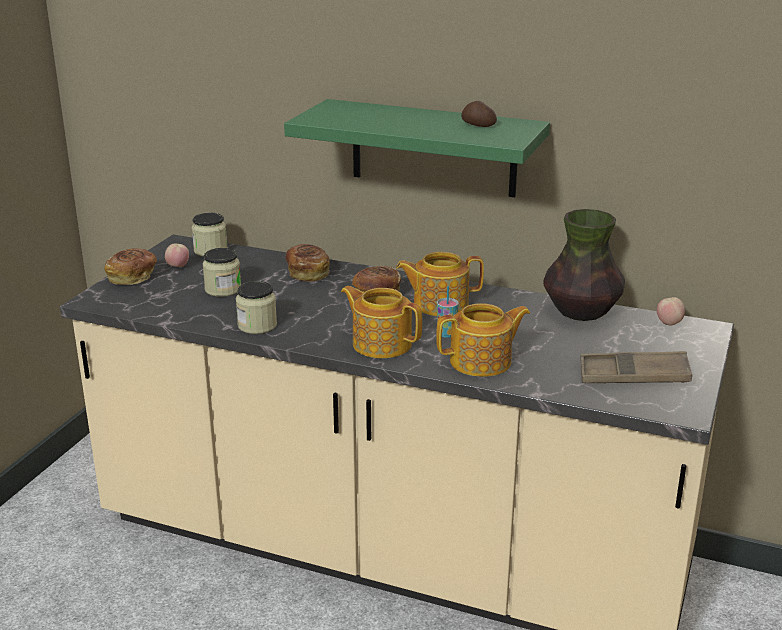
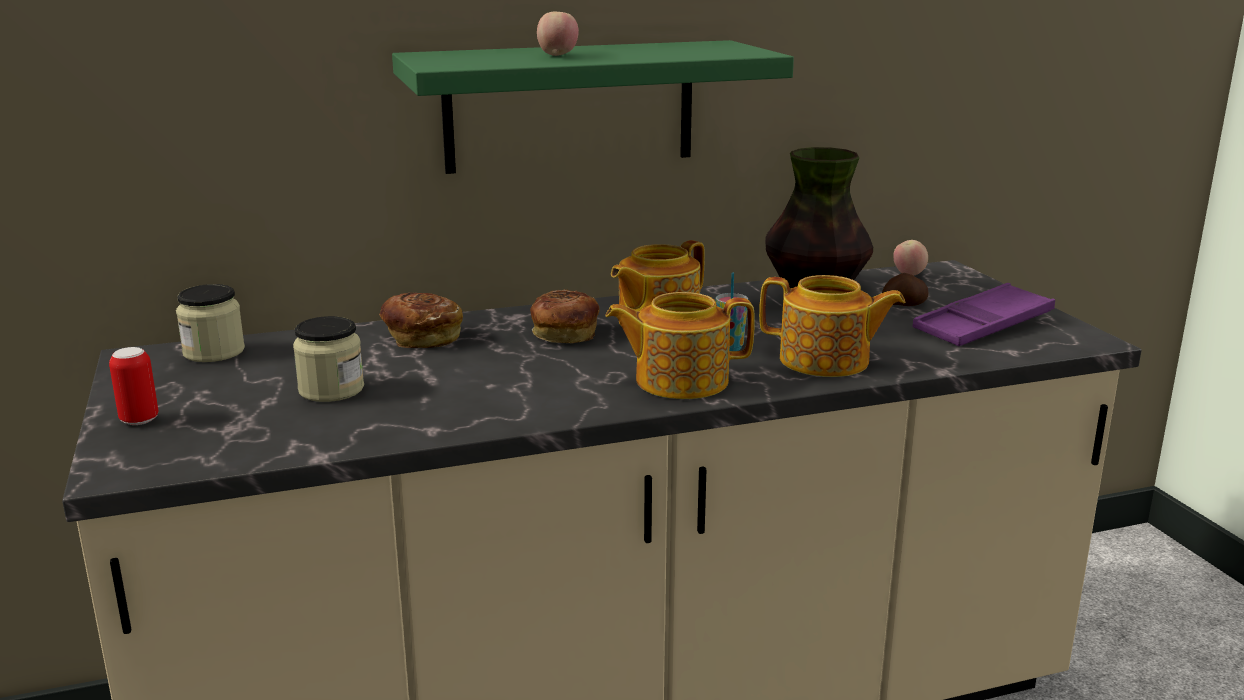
camera: 40 degrees left, 5 degrees down
(132, 278) = (139, 420): bread -> can
(178, 267) = (197, 385): apple -> apple (558, 55)
(257, 325) = (475, 414): jar -> none
(478, 125) = (672, 48): potato -> potato (904, 305)
(482, 362) = (826, 361): teapot -> teapot turned 75 degrees clockwise
(633, 376) = (983, 325): brown tray -> purple tray

